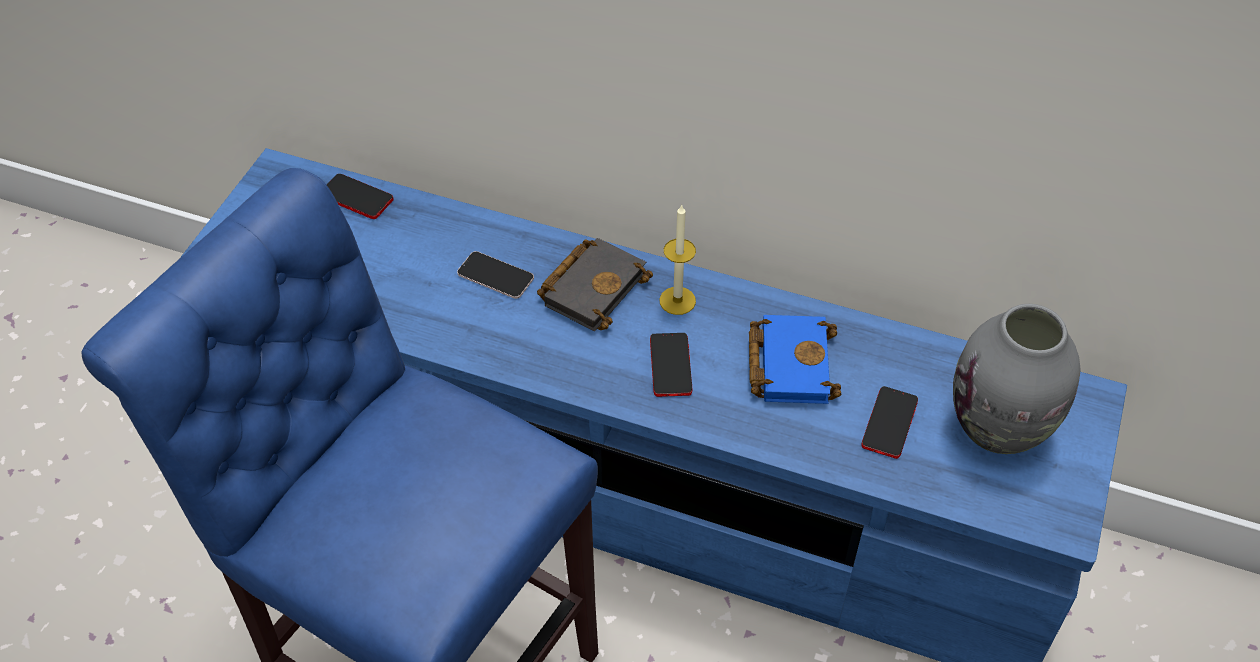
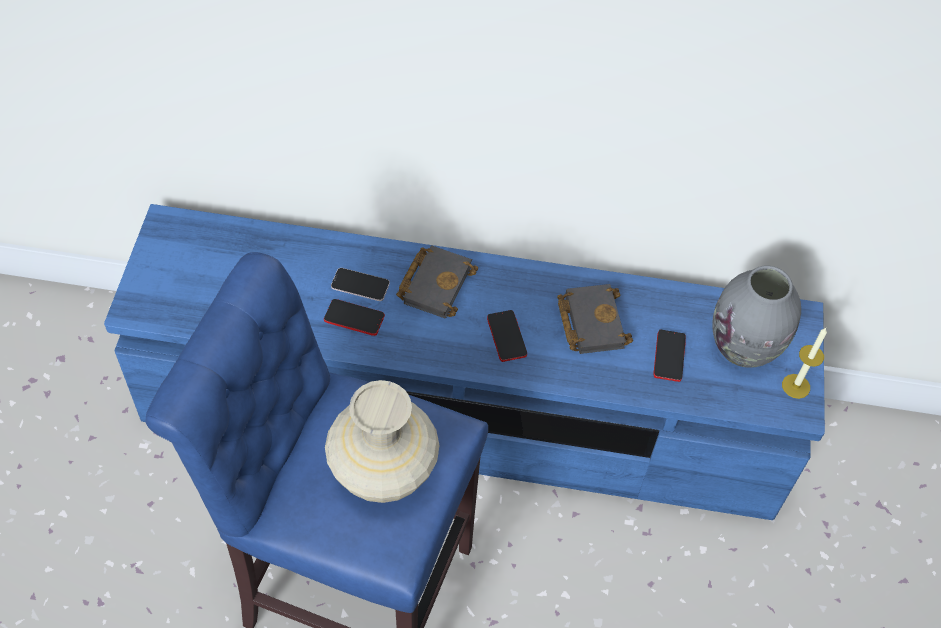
camera: 15 degrees left, 5 degrees up
(356, 198) = (235, 236): phone -> phone (354, 318)
(427, 500) = (382, 473): none -> beige vase
(677, 300) = (499, 285): candle -> candle (796, 386)
(789, 362) = (590, 321): blue book -> black book

